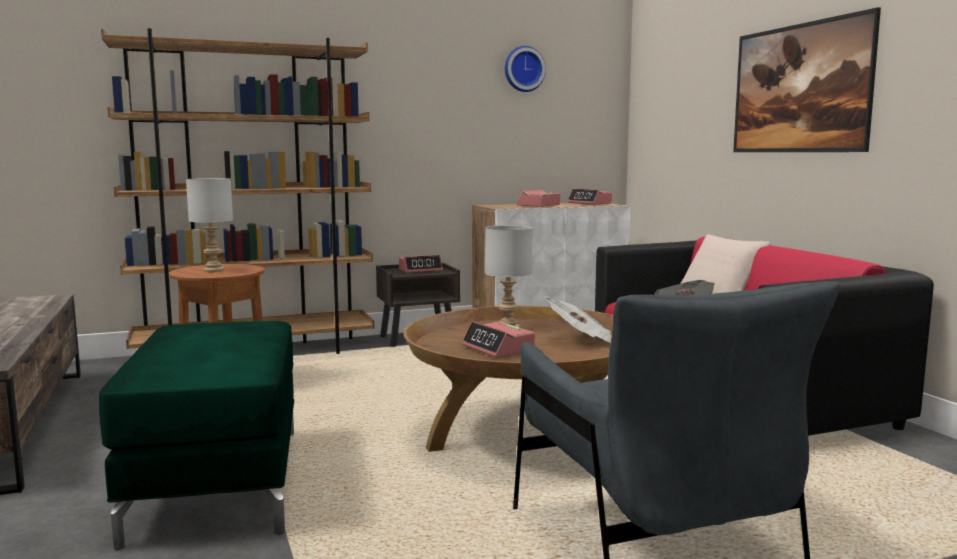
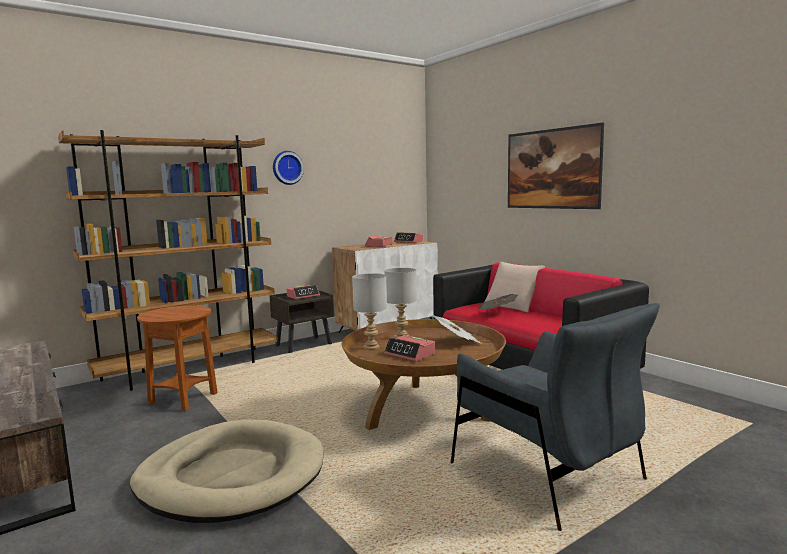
camera: 15 degrees left, 0 degrees up
(213, 270) = (172, 313): grey table lamp -> grey table lamp (371, 348)
(218, 482) = (232, 476): green ottoman -> beige dog bed
(523, 69) = (360, 152): wall clock -> wall clock (287, 168)

